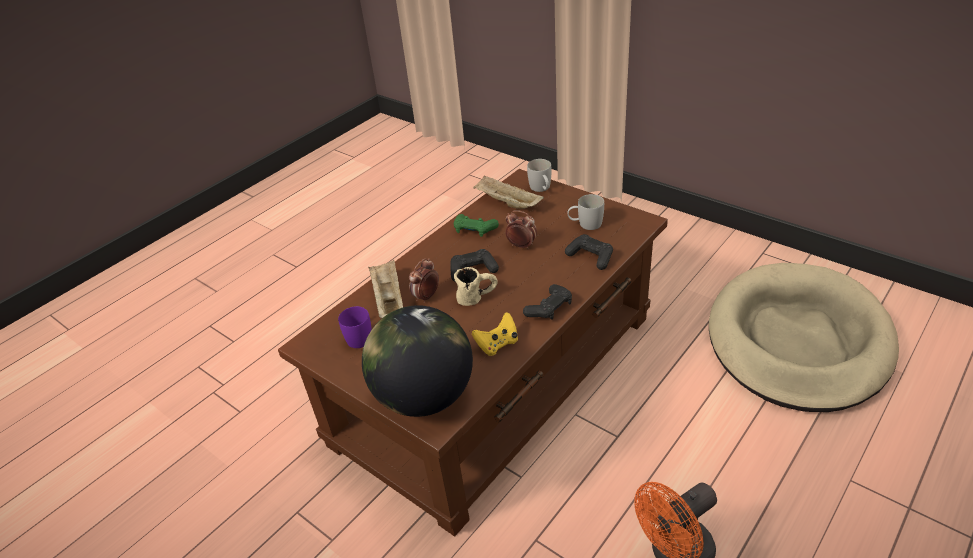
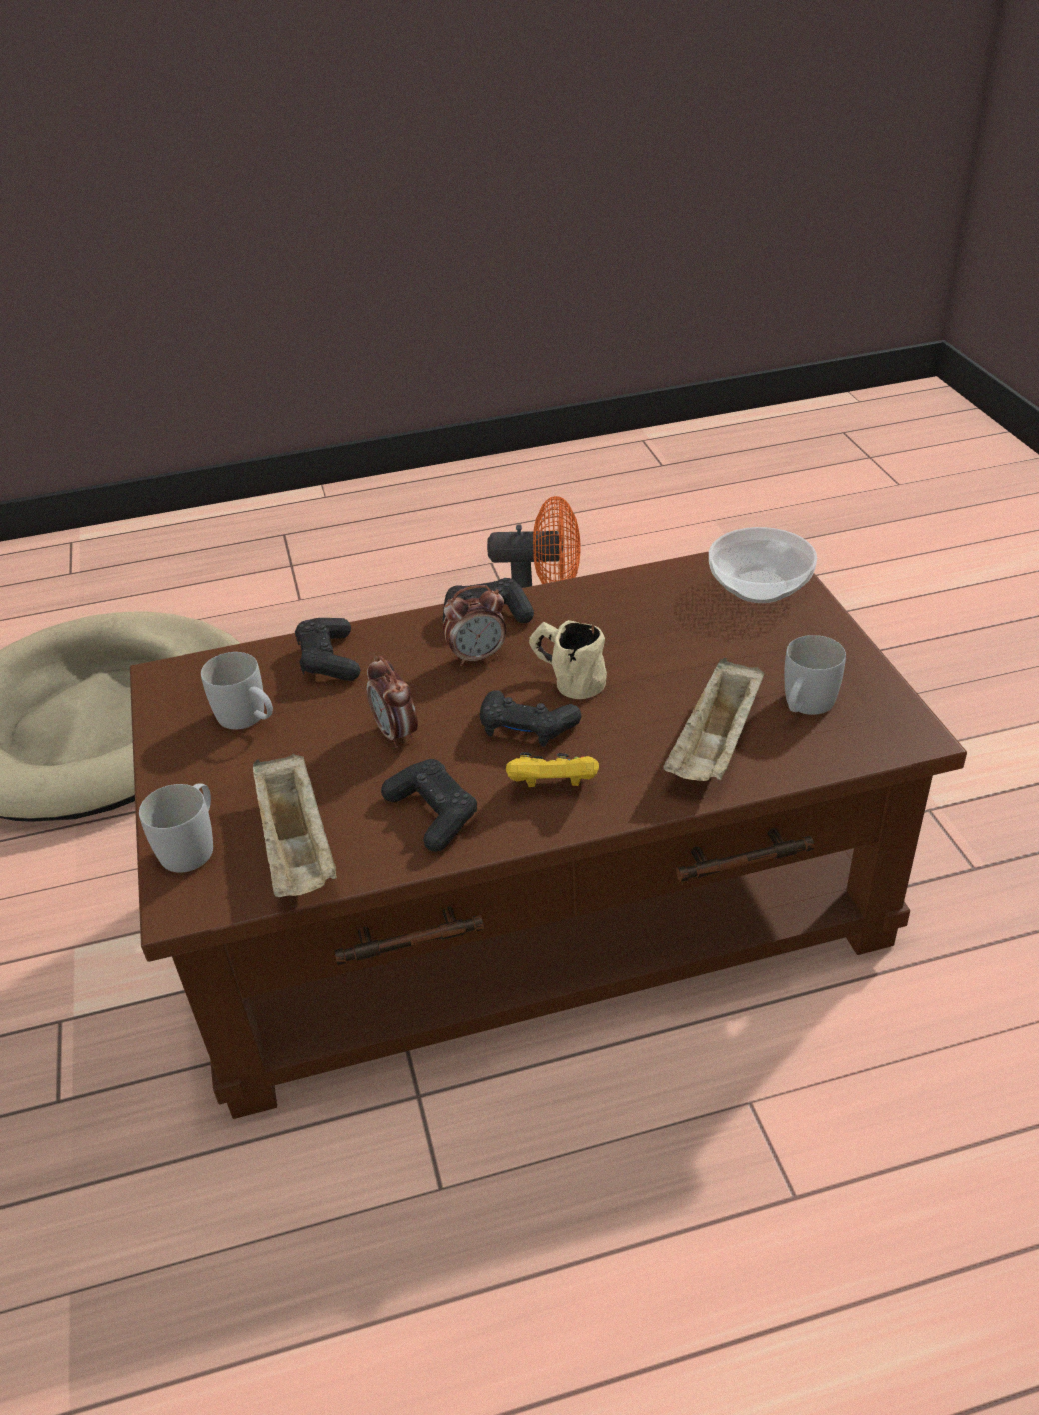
camera: 145 degrees left, 0 degrees up
(360, 335) = (805, 706): purple mug -> white mug
(424, 397) = (760, 588): globe -> bowl
(426, 297) = (646, 720): alarm clock -> alarm clock (477, 657)
(474, 230) = (433, 814): green game controller -> black game controller
(497, 344) = (607, 605): yellow game controller -> yellow game controller (553, 787)

